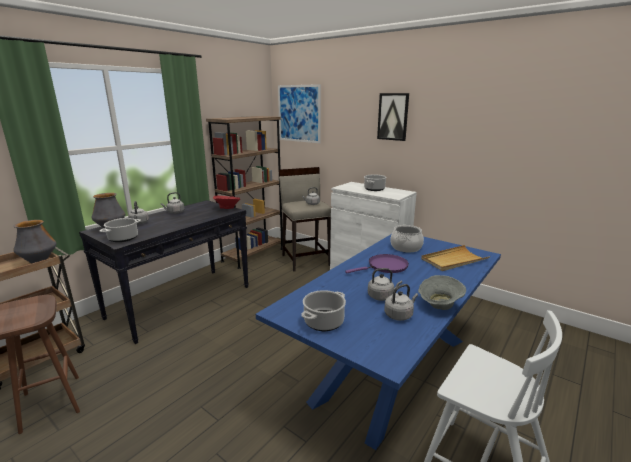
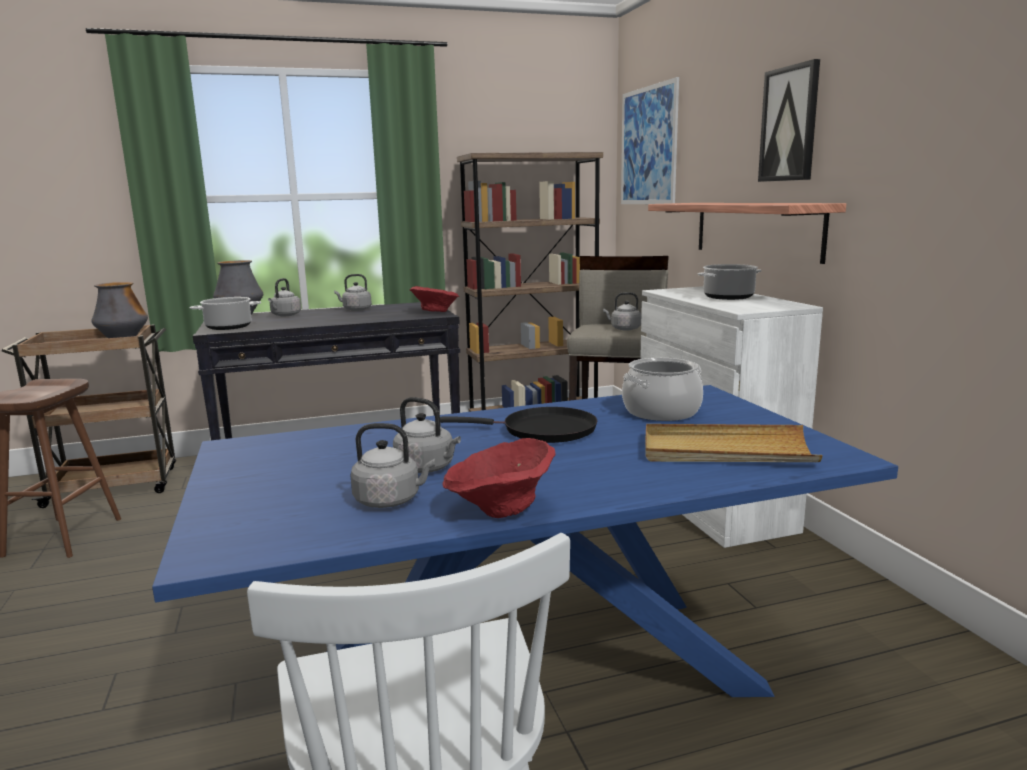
camera: 35 degrees right, 5 degrees down
(323, 322) = (254, 475): cooking pot -> none
(374, 158) = (755, 229): none -> shelf
(385, 267) = (543, 430): purple frying pan -> black frying pan
(439, 306) = (500, 509): grey bowl -> red bowl

